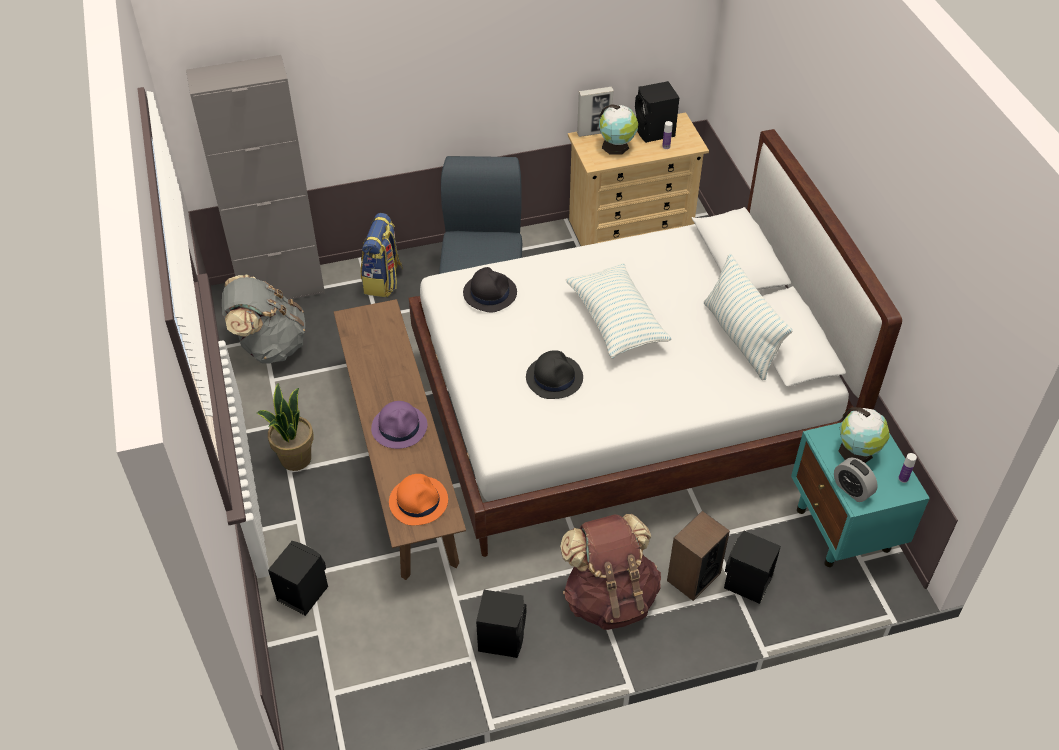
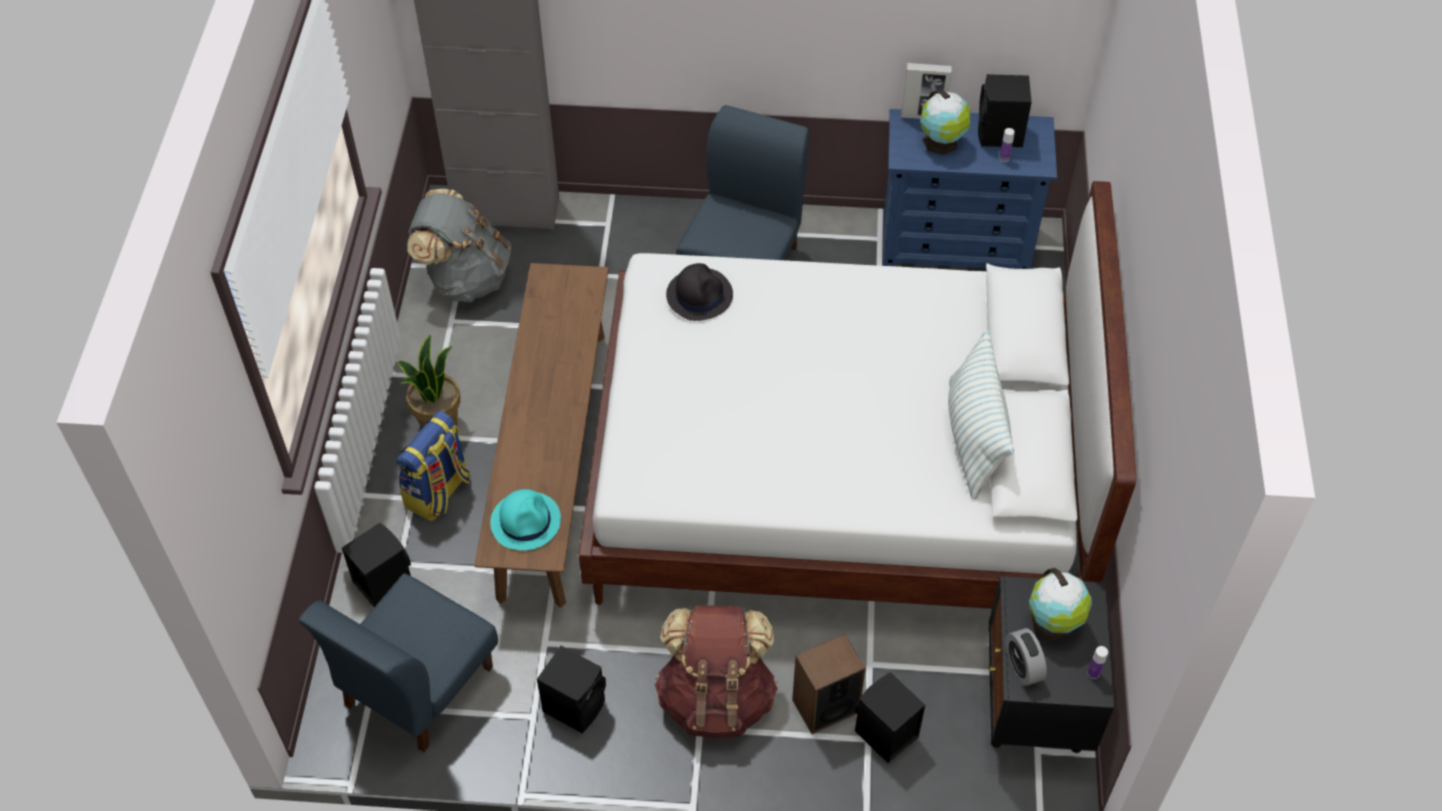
camera: 20 degrees right, 5 degrees up
(366, 664) = (417, 686): none -> blue chair
(383, 281) = (627, 232): backpack -> backpack (438, 493)
(400, 427) = (543, 427): purple hat -> none
(418, 501) = (526, 521): orange hat -> turquoise hat
(554, 377) = (726, 422): black hat -> none
(616, 321) = (832, 372): pillow -> none
(631, 228) = (956, 243): beige dresser -> blue dresser
(843, 530) = (1034, 708): turquoise nightstand -> black nightstand

